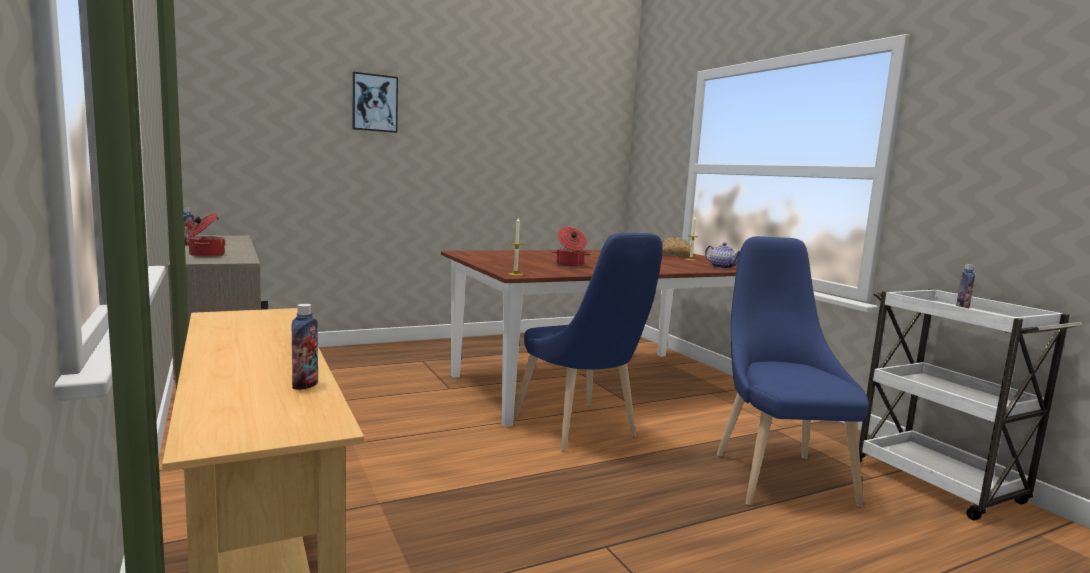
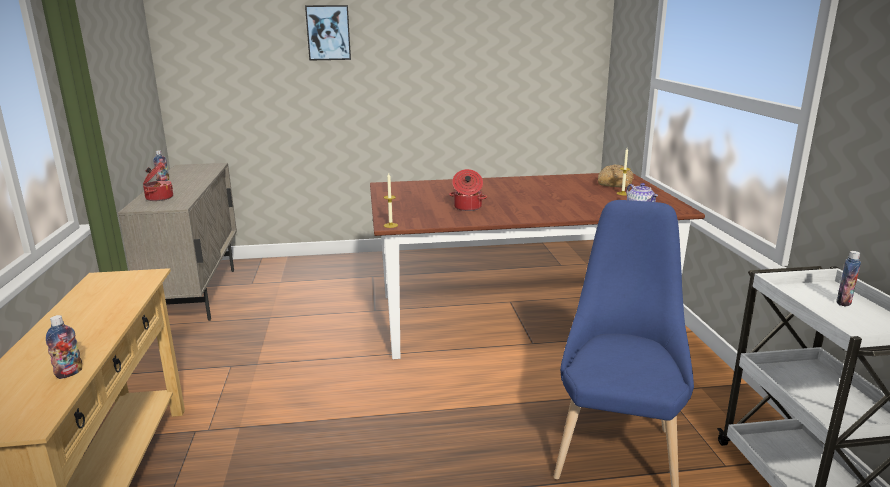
camera: 20 degrees right, 10 degrees up
(580, 430) = (458, 370): blue chair -> none

